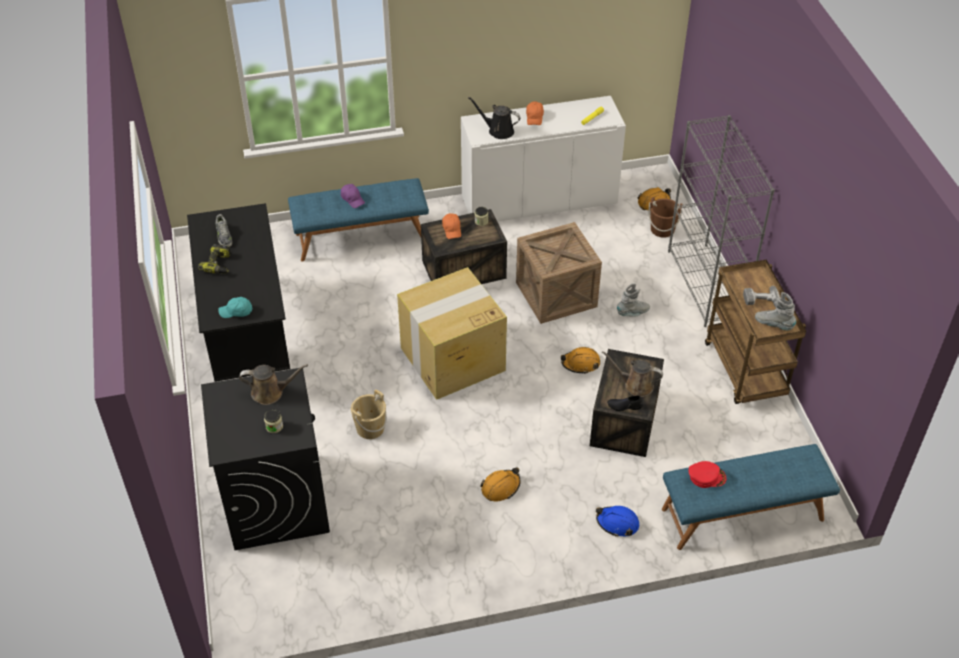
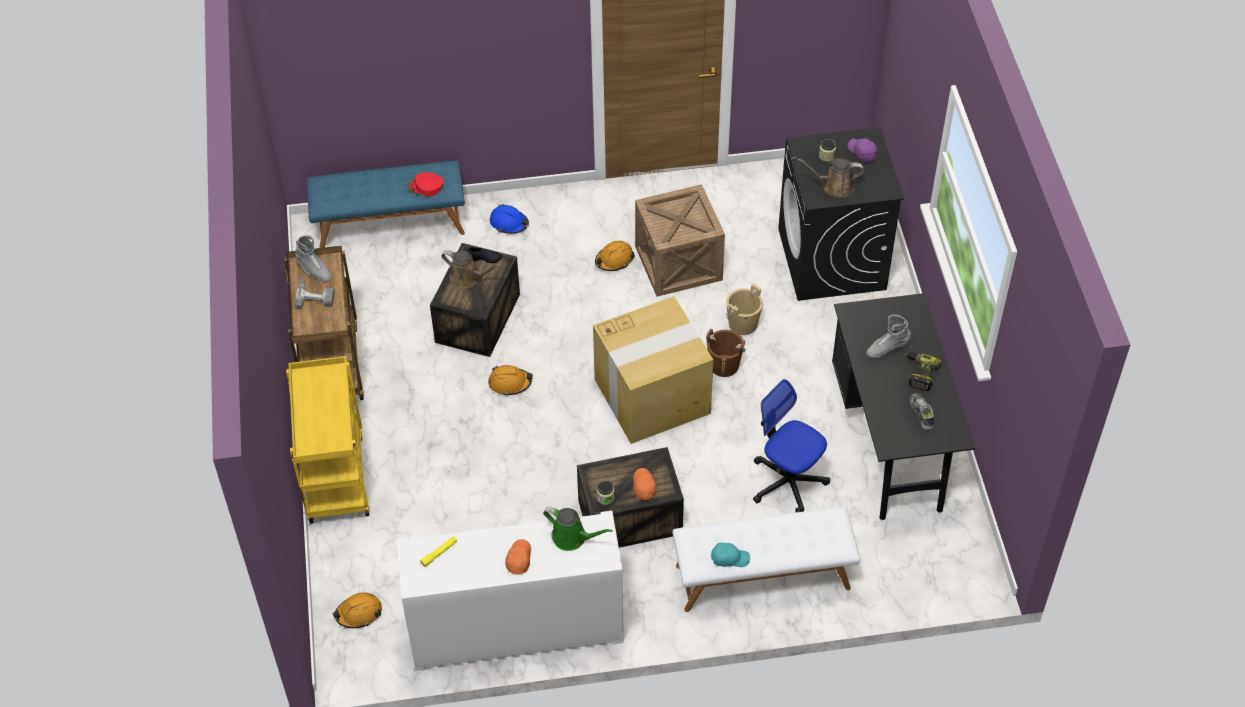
camera: 175 degrees left, 5 degrees up
(236, 312) = (888, 313): turquoise cap -> turquoise cap (729, 558)
(337, 300) = (787, 481): none -> office chair
(352, 199) = (772, 539): purple cap -> purple cap (862, 152)
(361, 237) = (762, 577): blue bench -> white bench
(498, 130) = (572, 537): black watering can -> green watering can
(556, 294) = (520, 474): crate -> crate (678, 263)
(633, 313) = (434, 443): grey boot -> grey boot (887, 349)
(662, 229) = (361, 566): brown bucket -> brown bucket (724, 365)
(706, 285) = (334, 476): grey bookcase -> yellow cart

